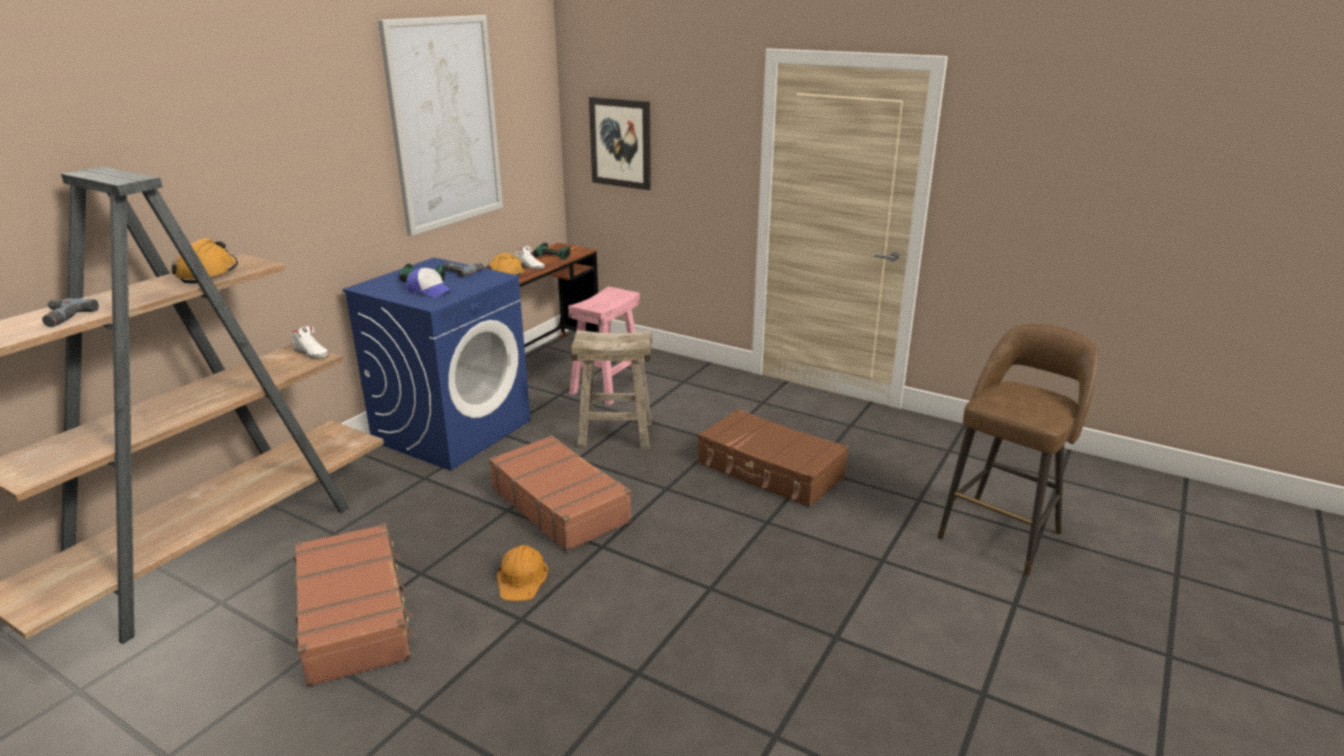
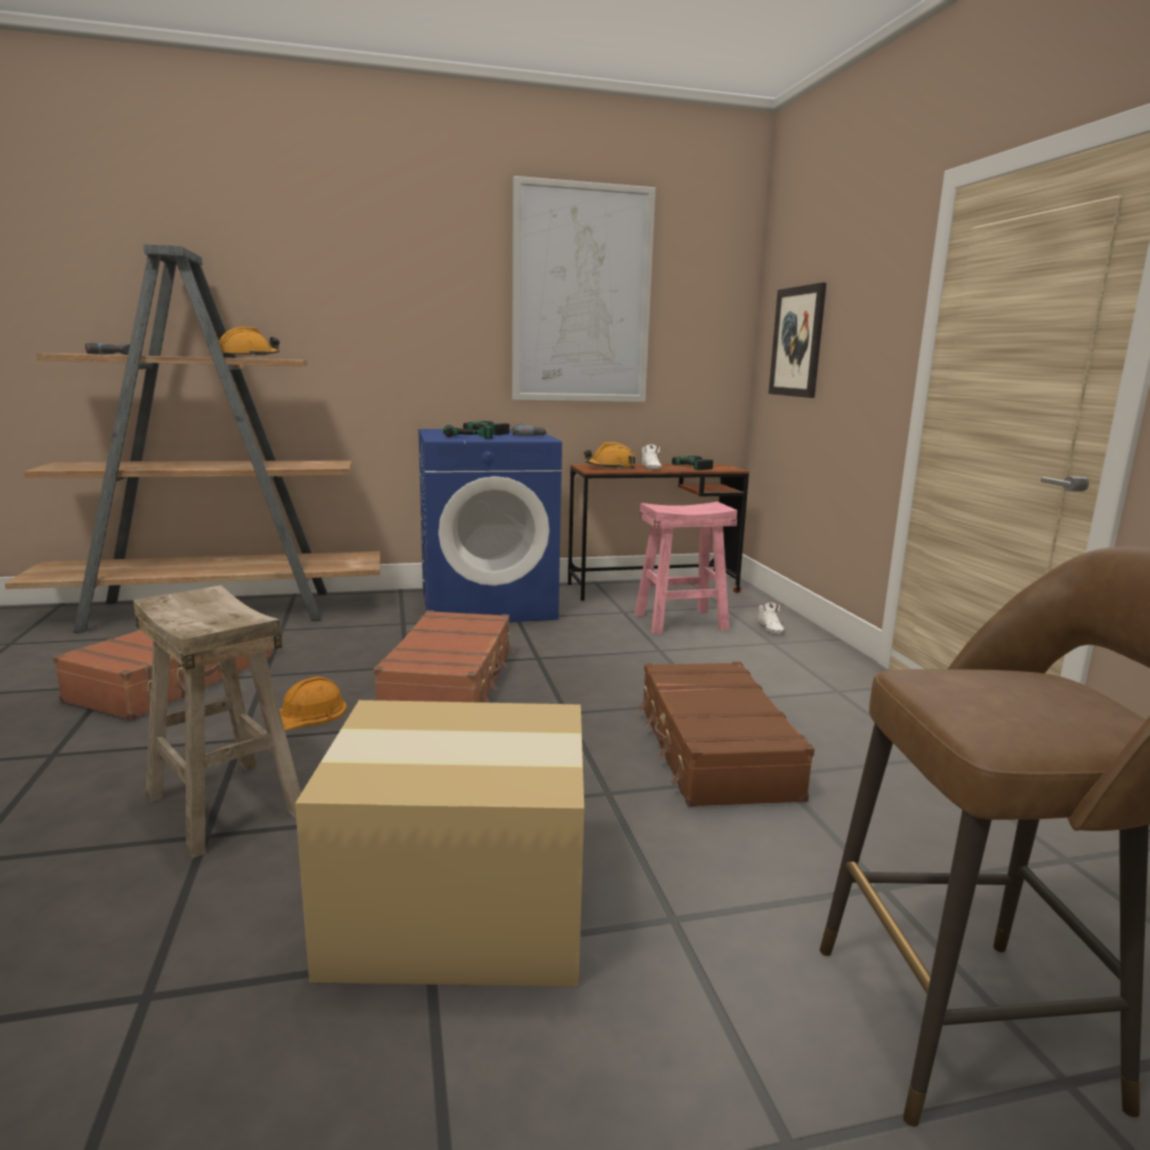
camera: 45 degrees right, 10 degrees down
(312, 353) = (338, 464): white shoe -> white shoe (771, 628)
(430, 290) = (466, 436): cap -> power drill
(616, 434) = (611, 655): beige stool -> beige stool (226, 805)
(812, 612) = (463, 908): none -> cardboard box

